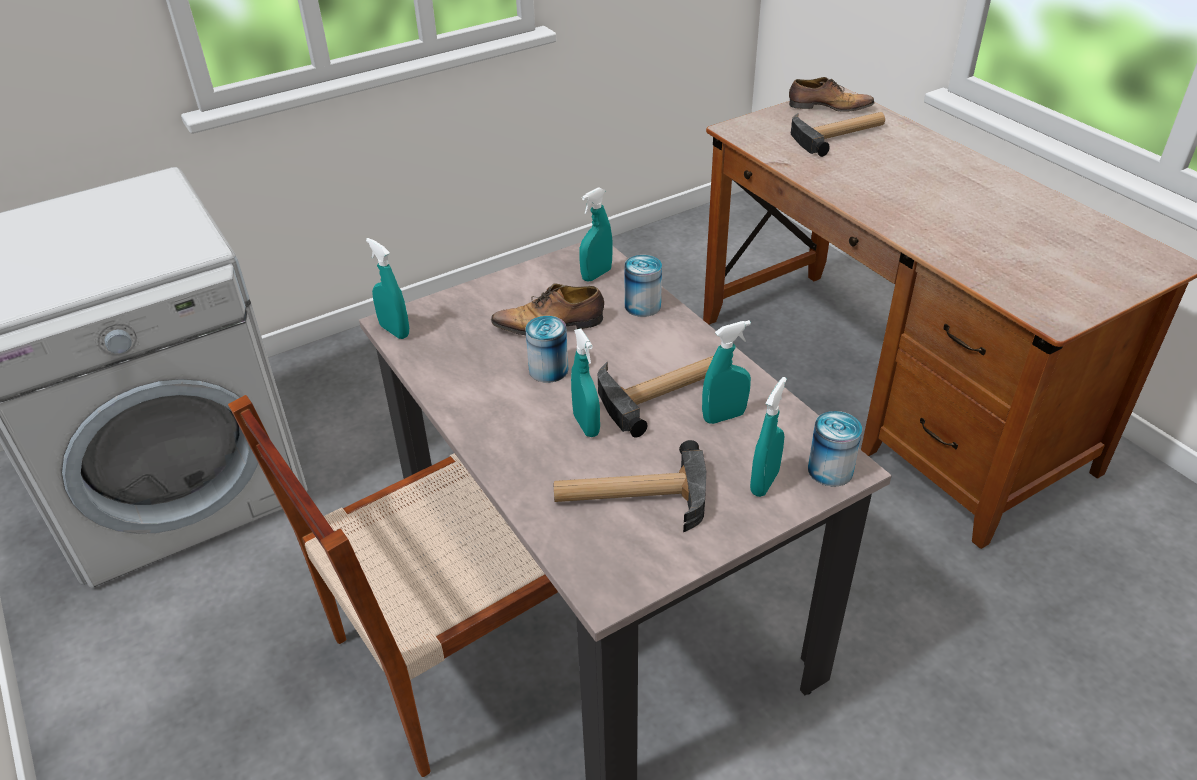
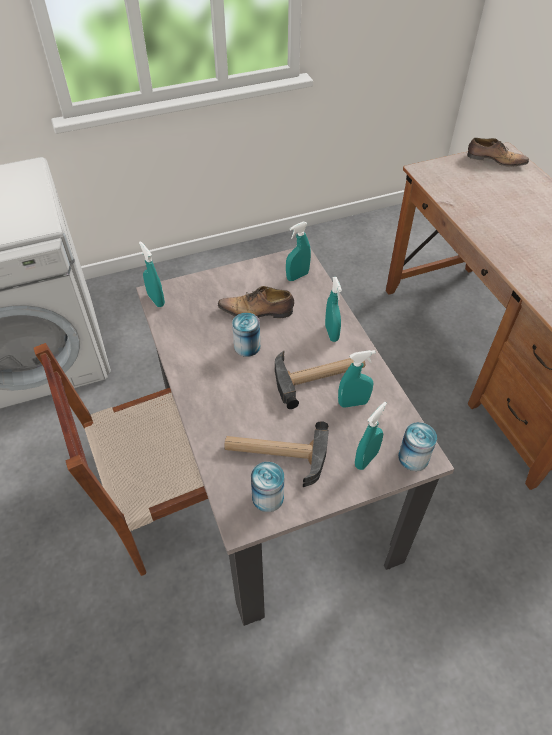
camera: 10 degrees right, 10 degrees up
(586, 425) = (260, 394): turquoise spray bottle -> turquoise spray bottle (331, 333)
(642, 306) = (322, 306): can -> can (268, 497)
(839, 135) = (496, 185): hammer -> none

